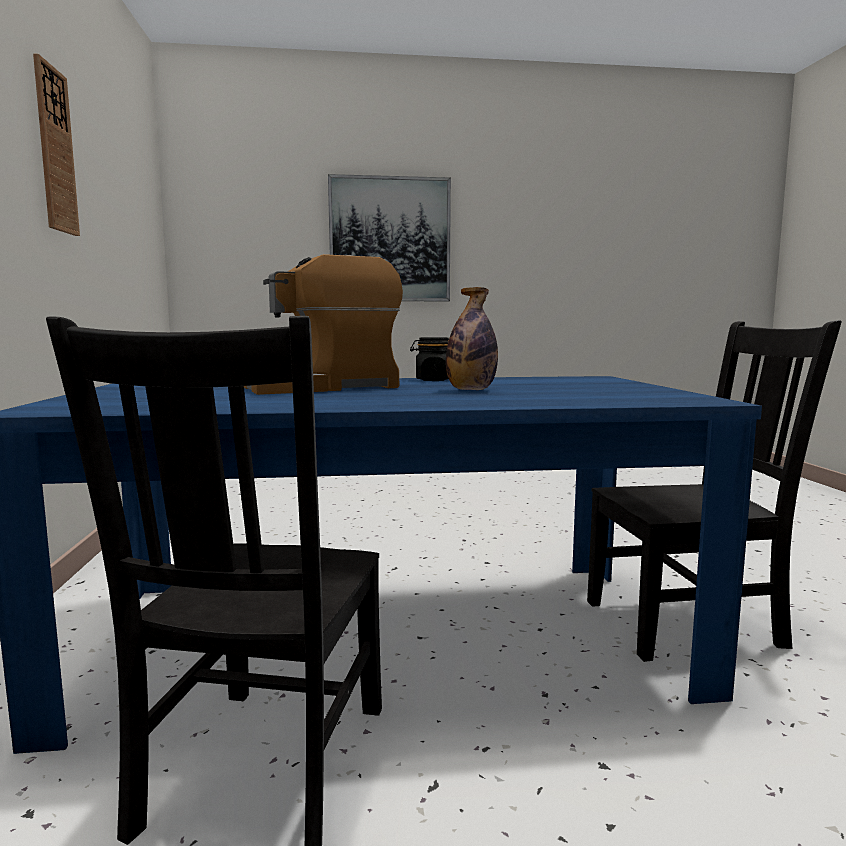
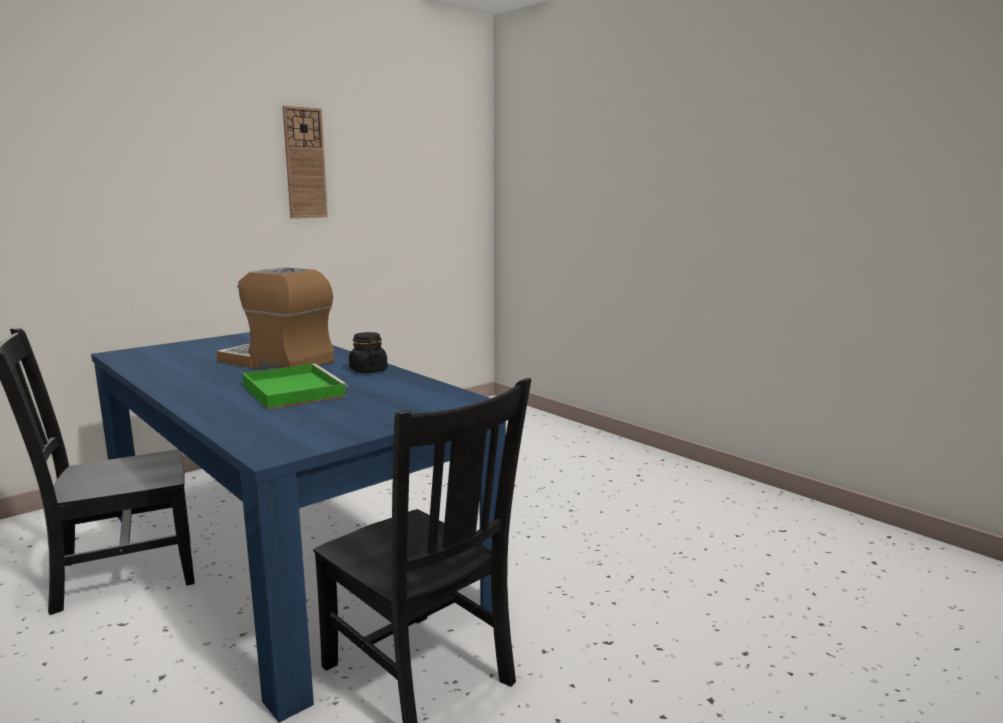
camera: 55 degrees right, 5 degrees up
(390, 240) = (654, 186): picture -> none
(471, 390) = (292, 390): bottle -> green tray

